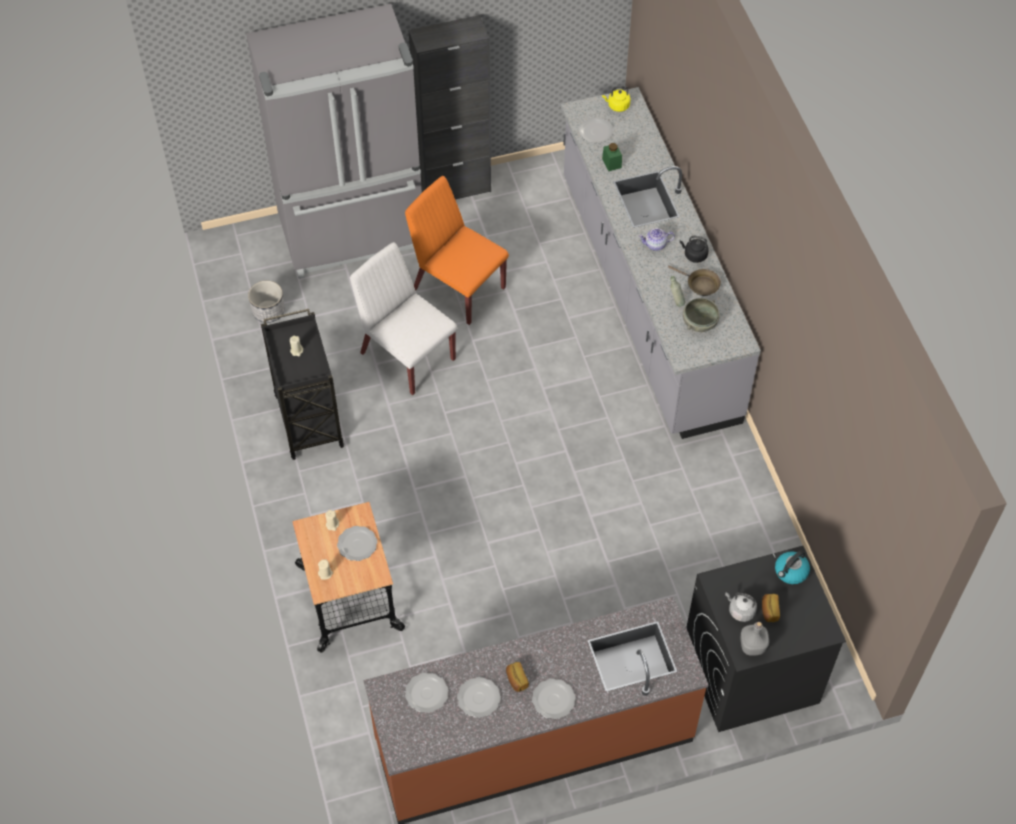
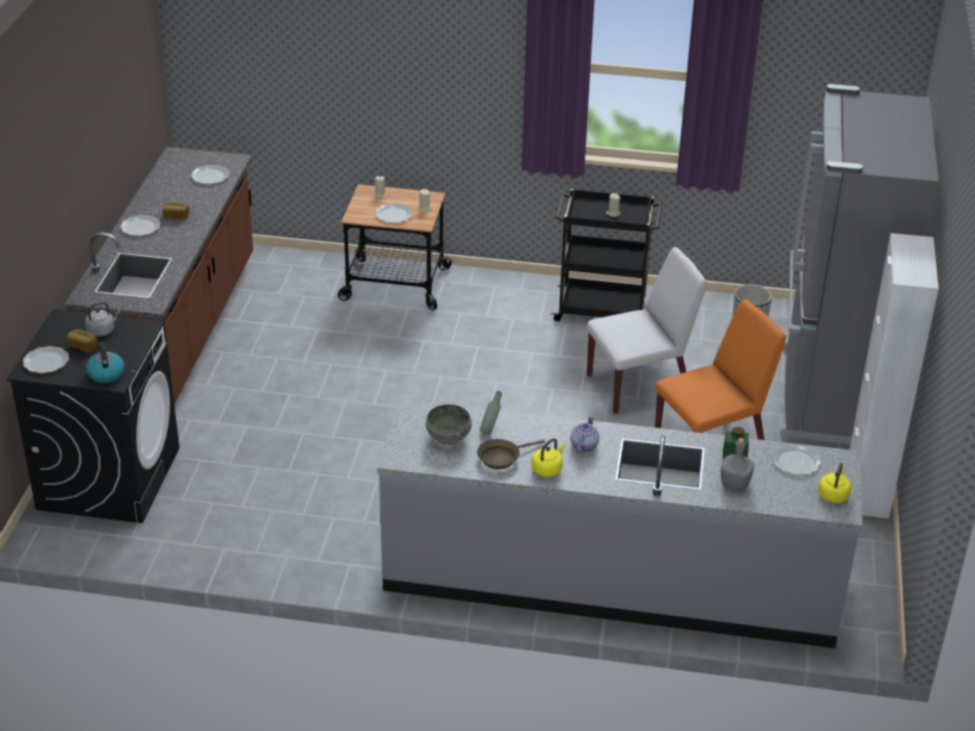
camera: 115 degrees right, 20 degrees down
(454, 188) = (867, 487): black cabinet -> white cabinet
(478, 697) = (181, 196): plate -> plate (47, 361)
(694, 255) = (548, 469): black kettle -> yellow kettle
(752, 647) = (63, 324): grey bottle -> grey bottle (734, 484)

